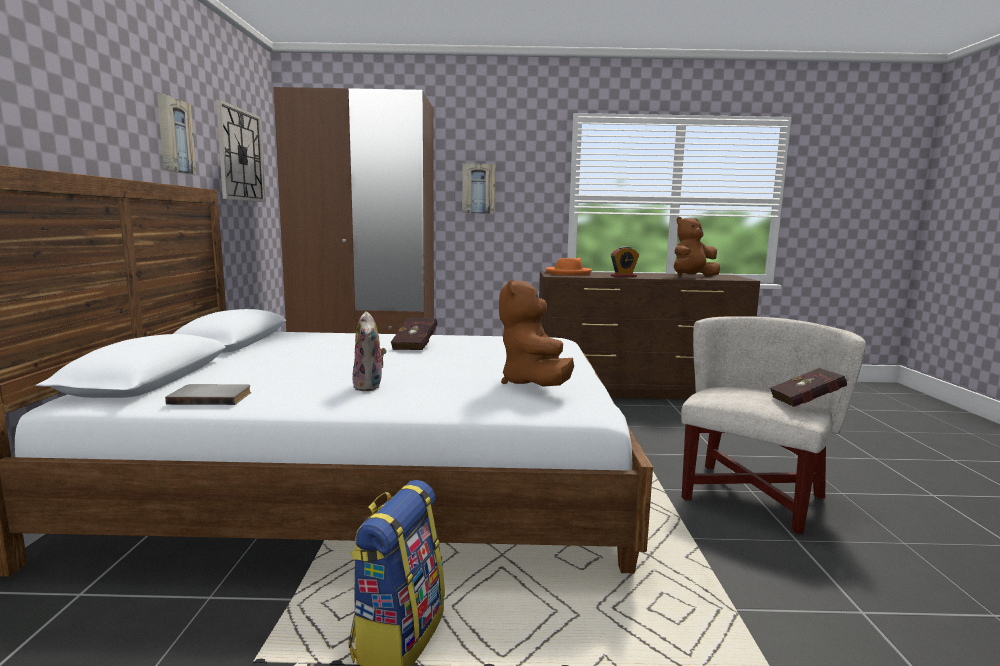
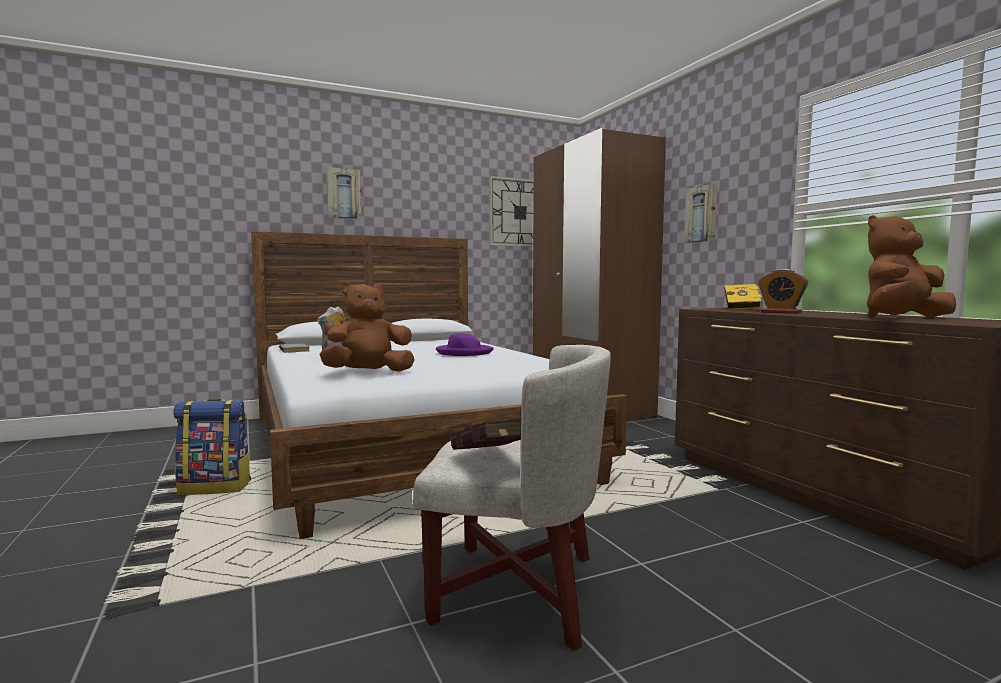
camera: 65 degrees right, 5 degrees down
(174, 136) = (435, 206): picture -> picture (343, 194)
(416, 346) = (463, 352): red book -> purple hat
(568, 273) = (742, 309): orange hat -> yellow book
(692, 276) = (903, 318): brown plush toy -> brown plush toy turned 60 degrees counterclockwise

